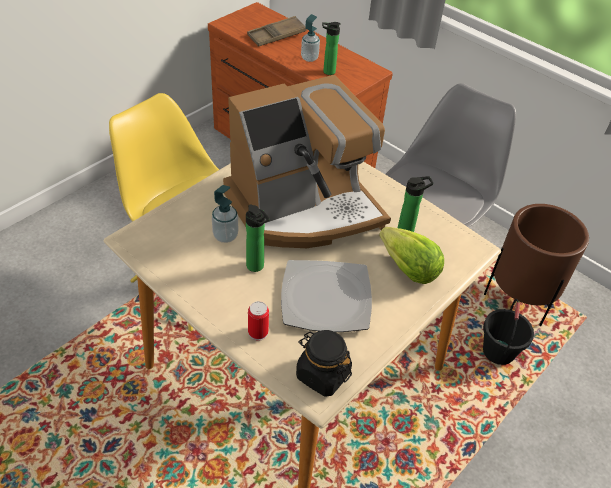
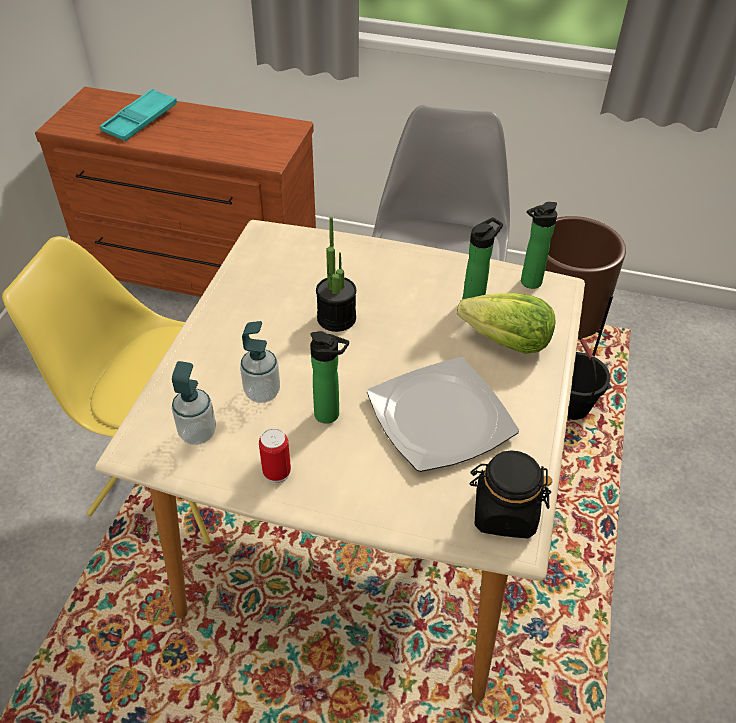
camera: 25 degrees left, 0 degrees up
(258, 332) = (391, 497): can -> can (277, 472)
(277, 35) = (140, 120): brown tray -> turquoise tray
(304, 208) = (336, 318): coffee machine -> potted plant
(309, 58) = (201, 136): soap dispenser -> soap dispenser (198, 433)
(327, 72) = (235, 145): bottle -> bottle (528, 283)

